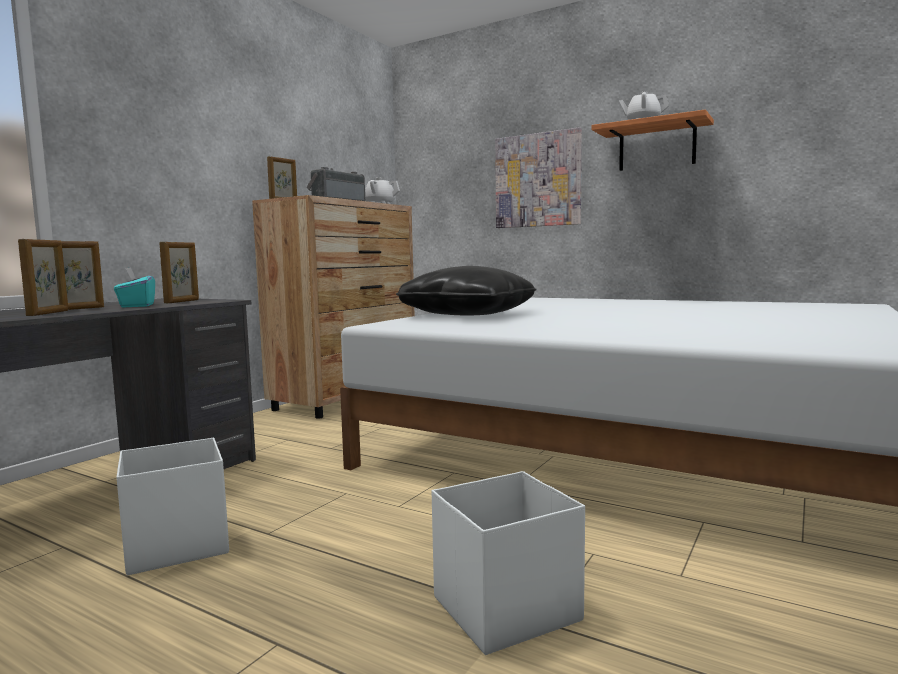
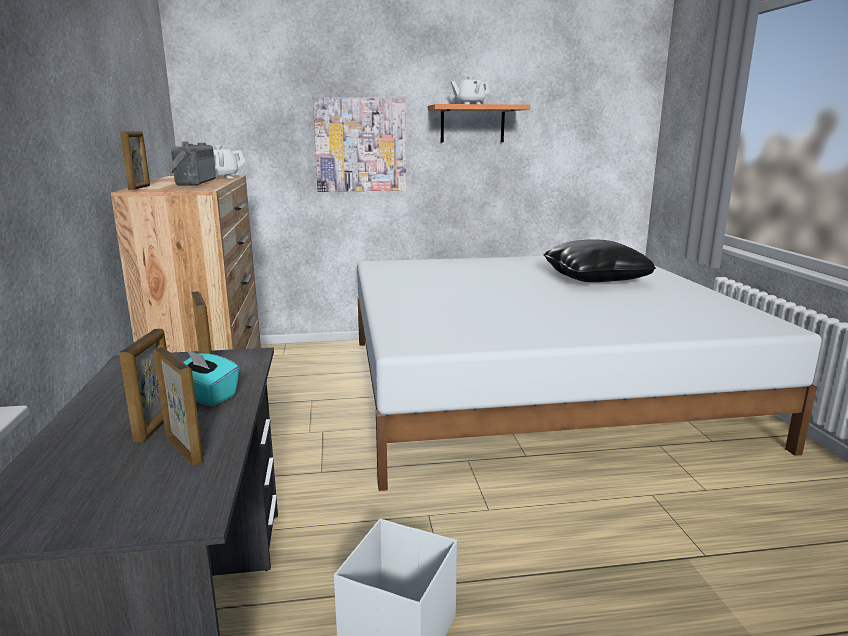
camera: 40 degrees left, 10 degrees up
(468, 314) = (418, 310): black pillow -> black pillow (595, 278)
(503, 609) = (679, 558): white storage box -> none

